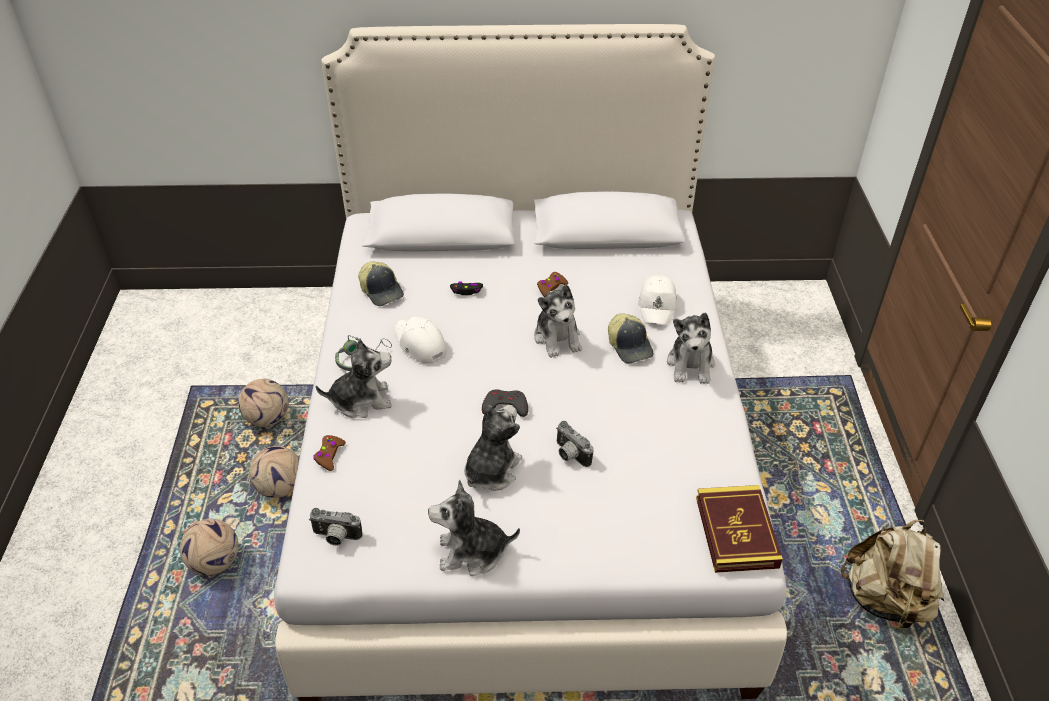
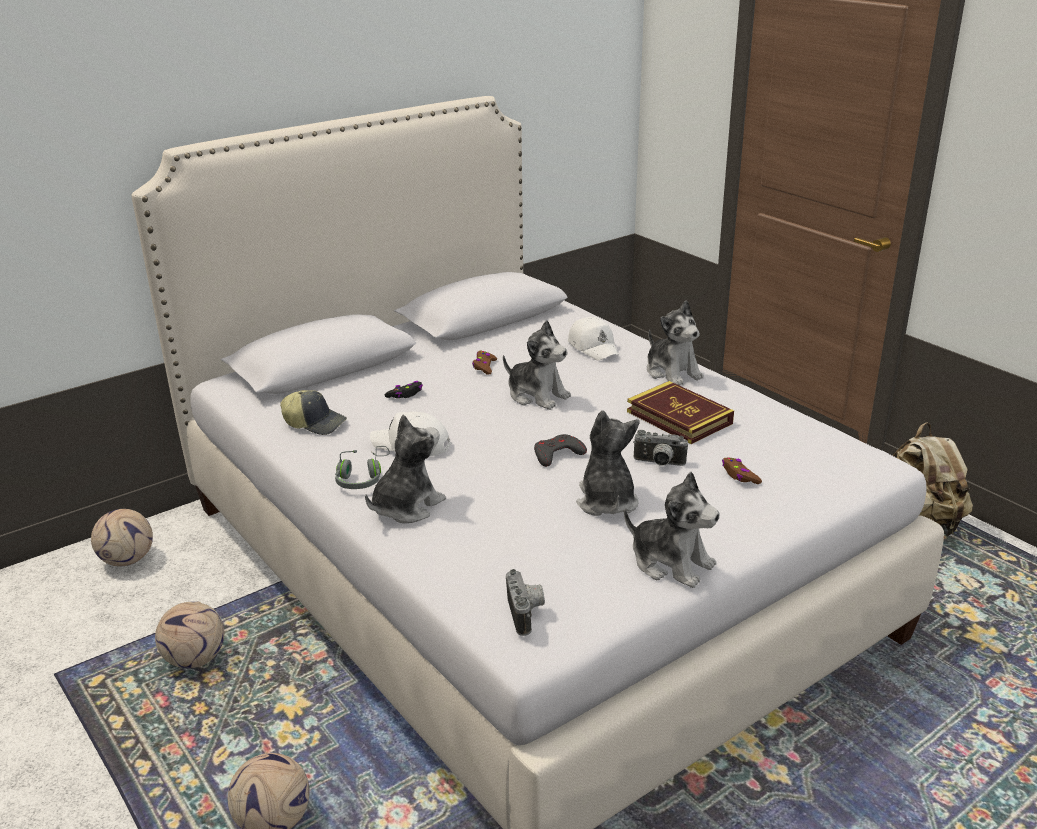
camera: 35 degrees left, 15 degrees down
(281, 488) = (282, 712): football -> football (128, 560)
(329, 455) = (430, 559): brown game controller -> brown game controller (739, 476)
(336, 537) = (527, 614): camera -> camera turned 75 degrees counterclockwise
(472, 552) = (671, 563): plush toy -> plush toy turned 105 degrees counterclockwise
(630, 346) = (607, 378): cap -> none
(736, 532) = (853, 454): book -> book (679, 417)

